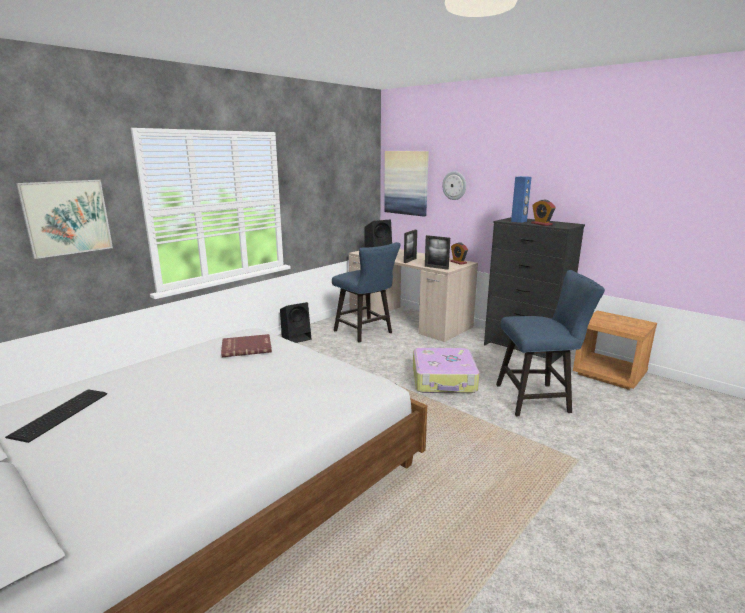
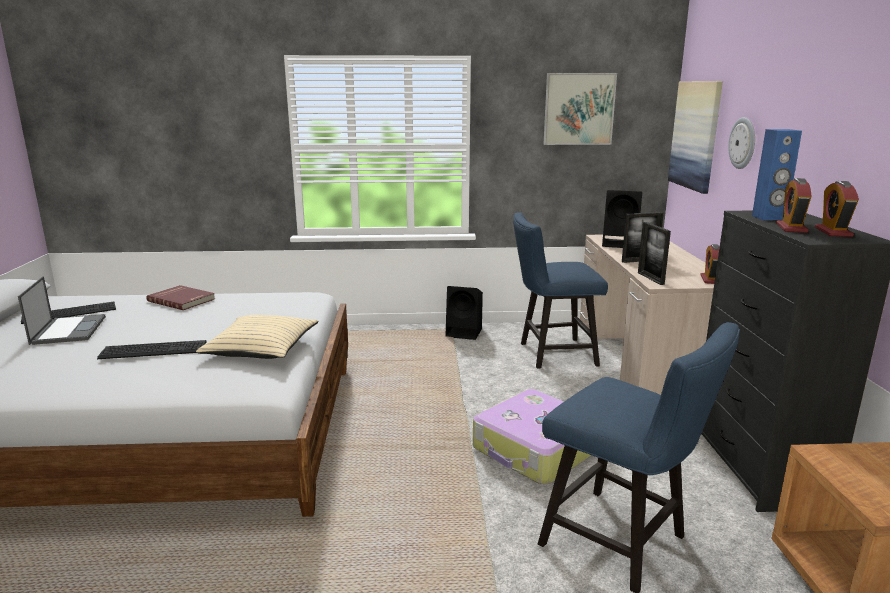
camera: 45 degrees right, 0 degrees up
(67, 217) = (215, 145): picture -> picture (579, 109)
(110, 423) = (69, 330): none -> laptop
(245, 400) = (153, 349): none -> keyboard
(246, 347) = (267, 308): red book -> red book (182, 300)
(316, 369) = (261, 348): none -> beige pillow
(366, 333) = (551, 354): blue chair -> blue chair turned 75 degrees clockwise
(556, 223) = (833, 232): none -> alarm clock

